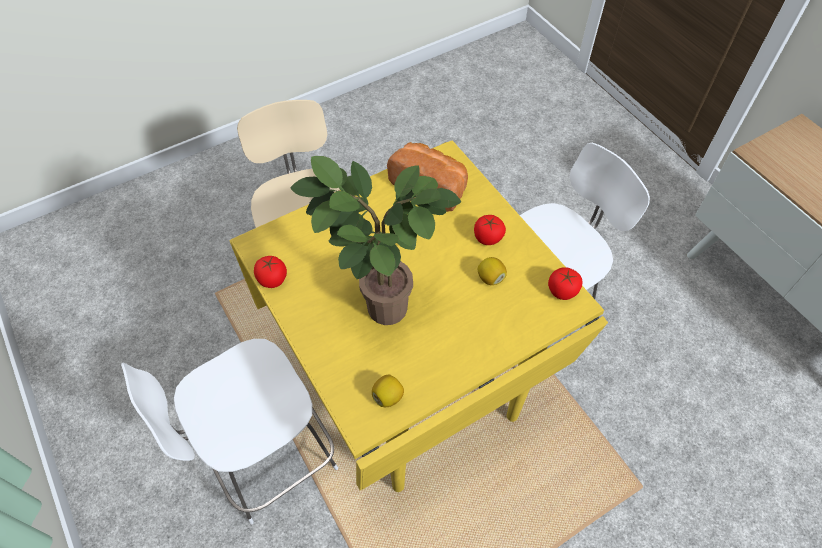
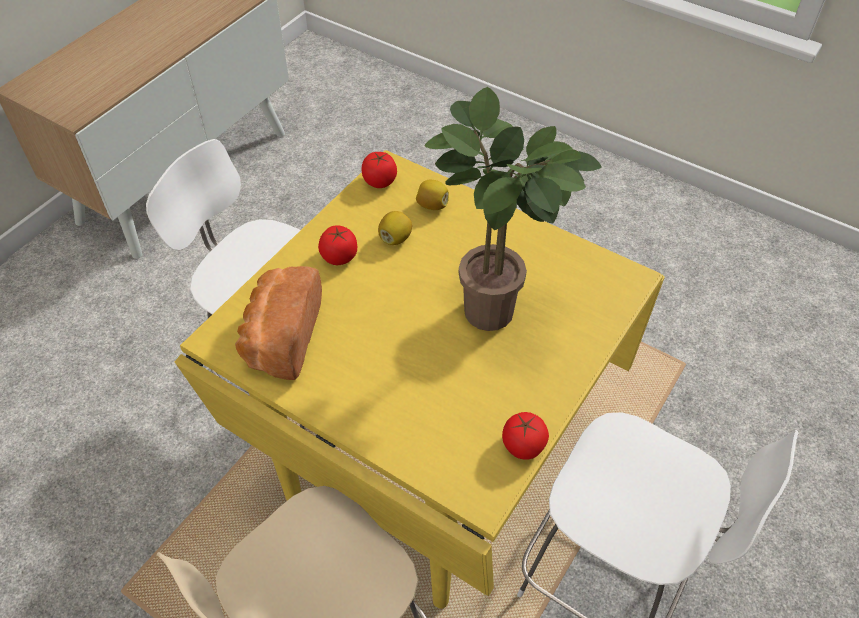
camera: 115 degrees left, 5 degrees down
(388, 396) = (588, 271): lemon -> lemon (432, 205)

